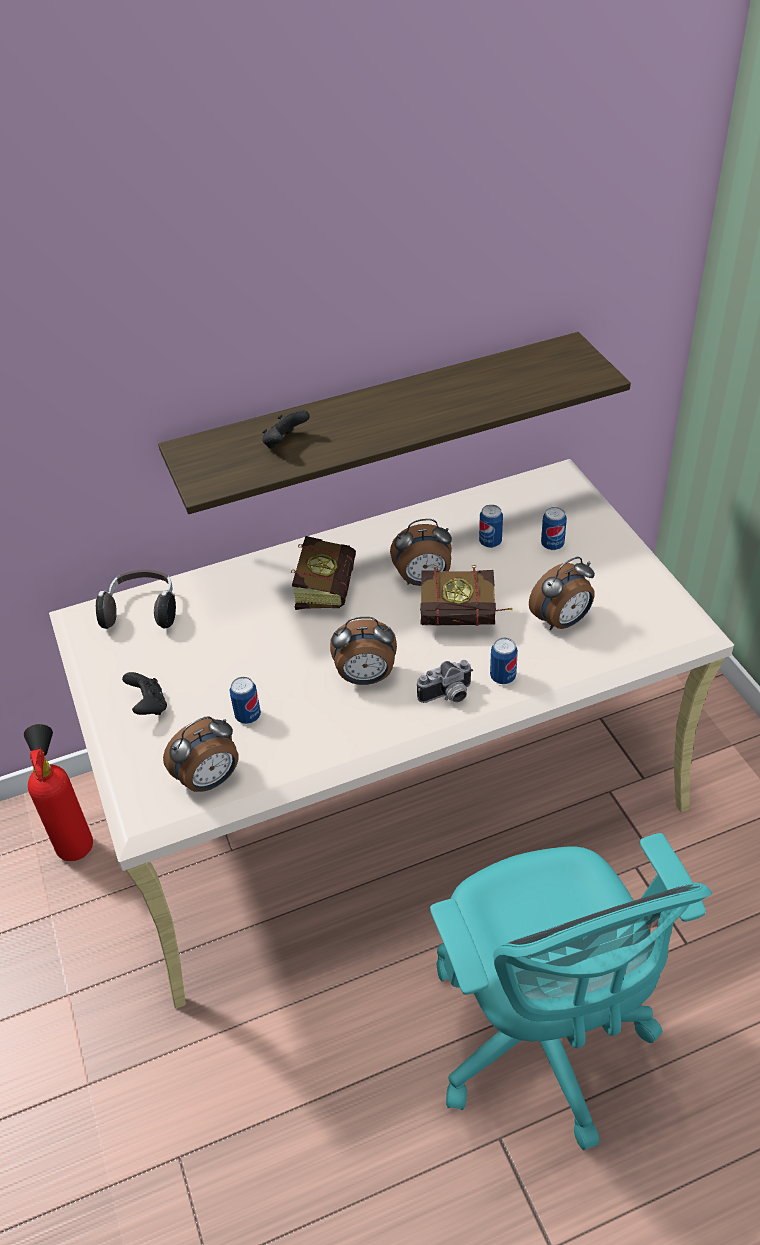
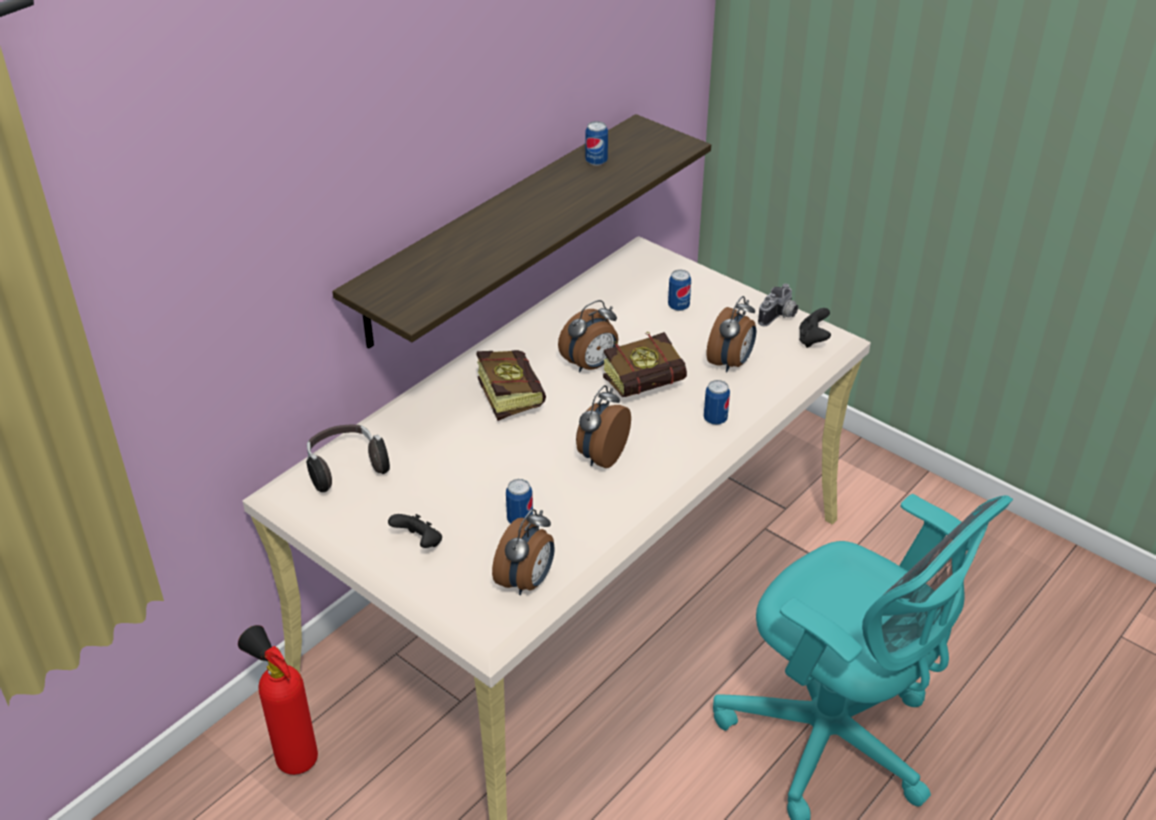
camera: 30 degrees left, 5 degrees down
(285, 443) = (456, 260): black game controller -> black game controller (813, 340)
(366, 678) = (601, 456): alarm clock -> alarm clock turned 150 degrees clockwise
(448, 696) = (681, 448): camera -> camera (780, 317)
(490, 542) = (625, 319): can -> can (596, 161)

